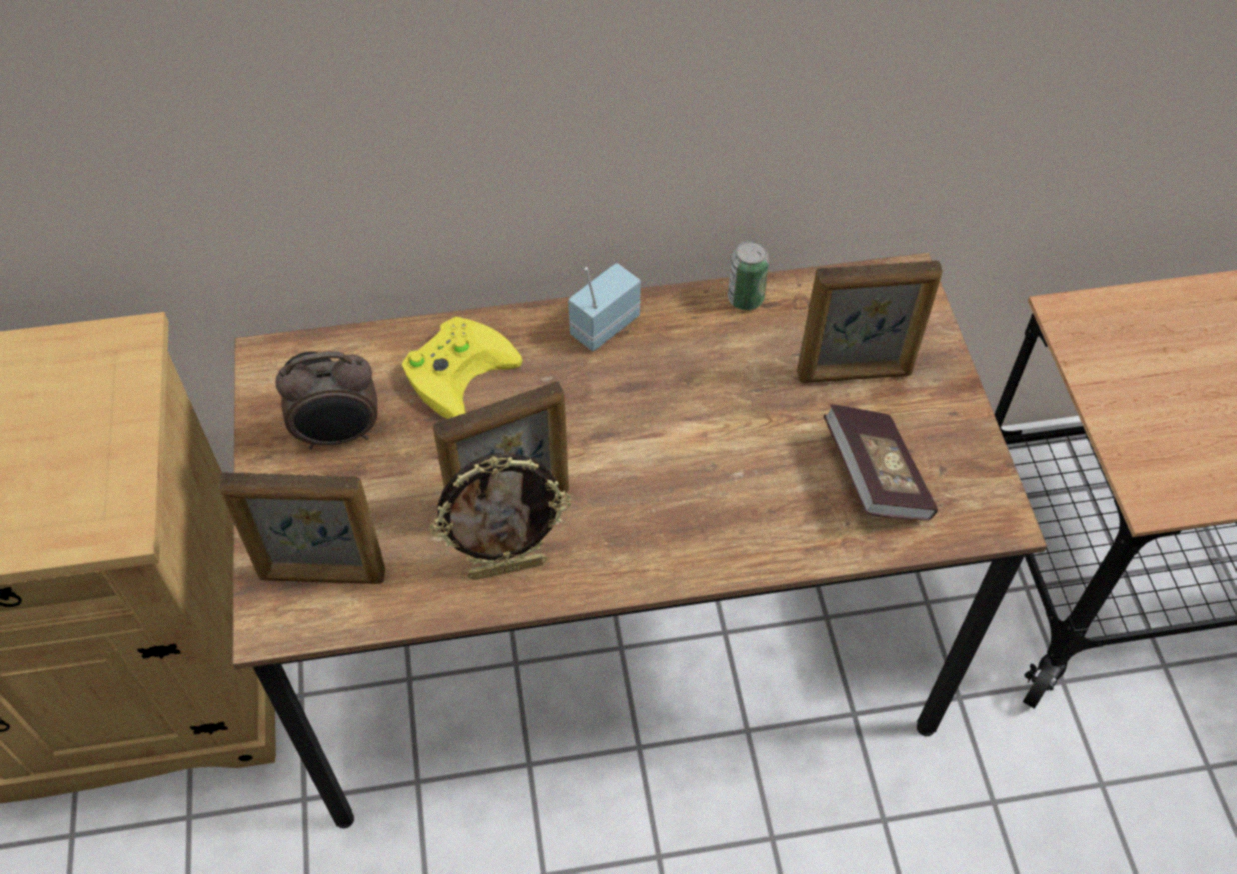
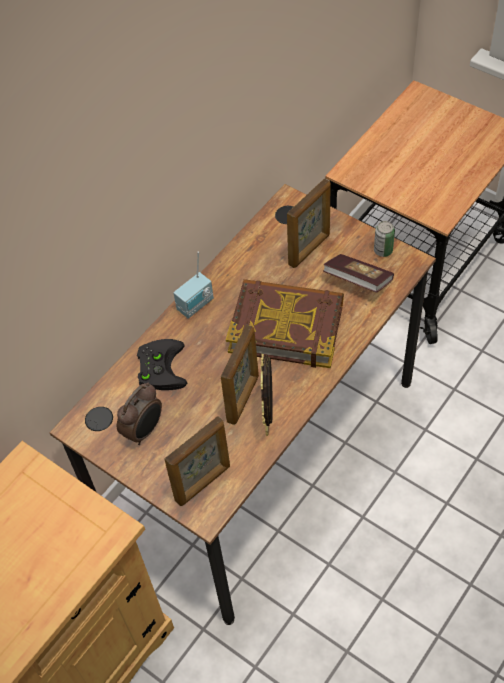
camera: 40 degrees left, 0 degrees up
(458, 367) = (159, 366): yellow game controller -> black game controller
(508, 567) = (269, 420): picture frame -> picture frame turned 150 degrees clockwise
(602, 325) = (196, 305): radio -> radio turned 135 degrees counterclockwise
(689, 457) = (286, 327): none -> book
(745, 299) = (238, 253): can -> can (383, 250)

